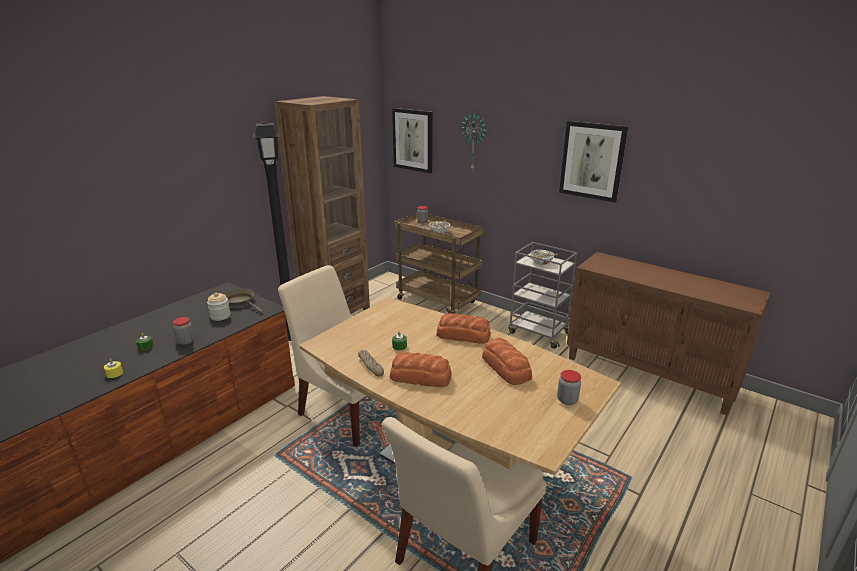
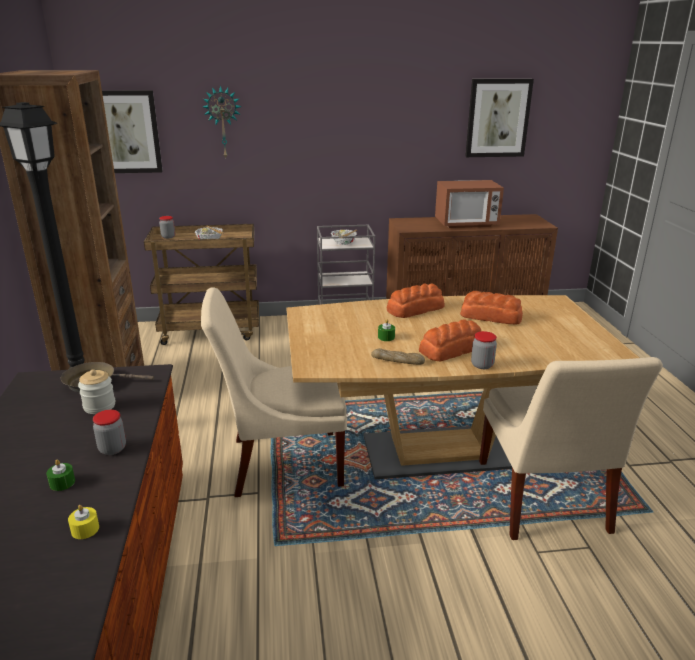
camera: 45 degrees left, 0 degrees up
(567, 400) = (563, 318): jar -> jar (482, 365)
(592, 161) = (371, 125): picture -> picture (497, 118)
(659, 278) = (466, 224): none -> microwave

